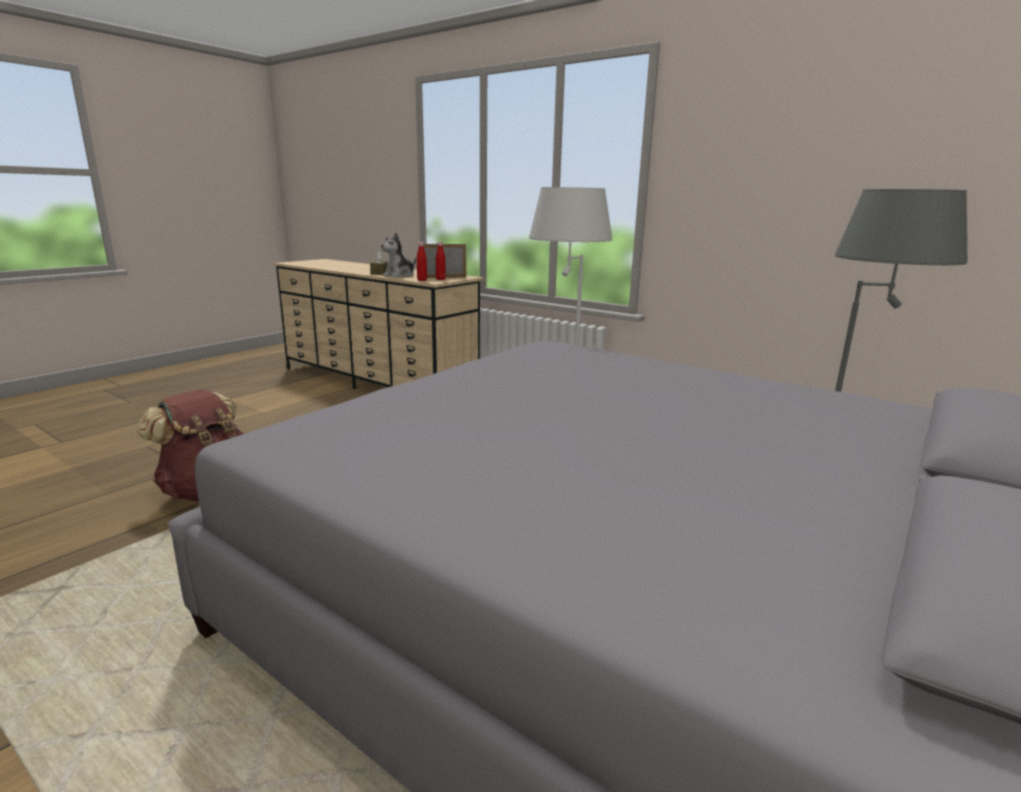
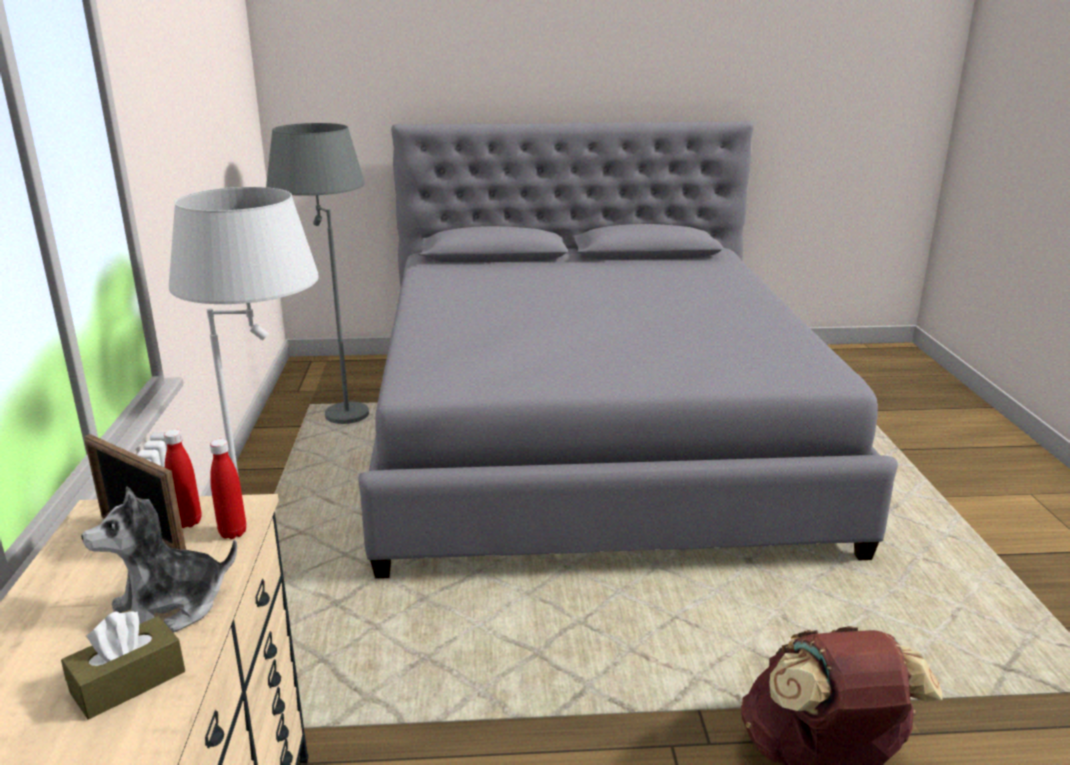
camera: 130 degrees left, 5 degrees up
(399, 275) = (169, 608): plush toy -> plush toy turned 150 degrees clockwise

